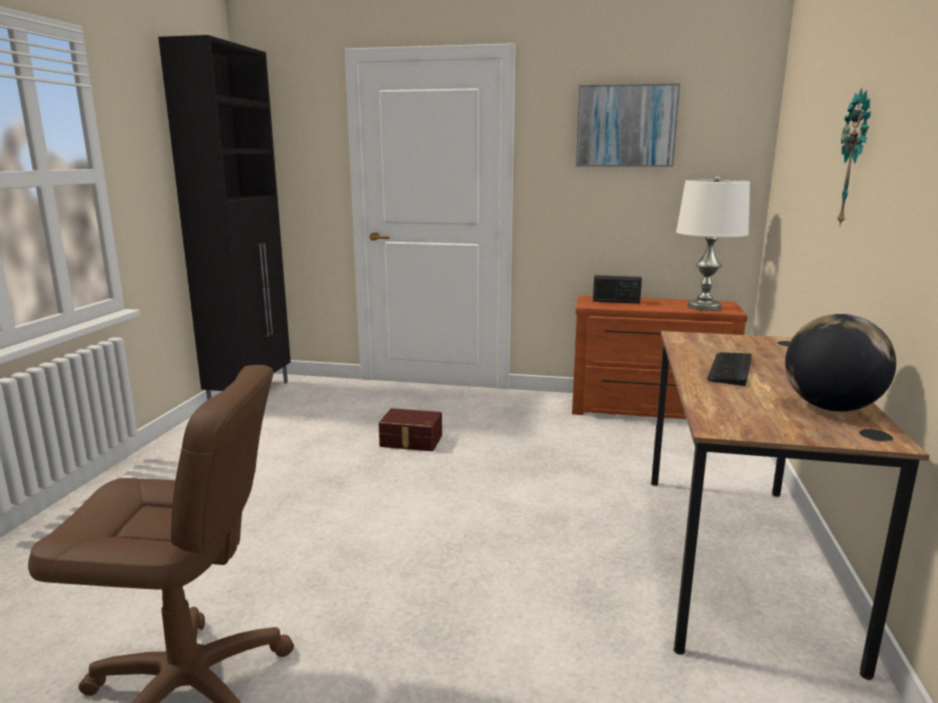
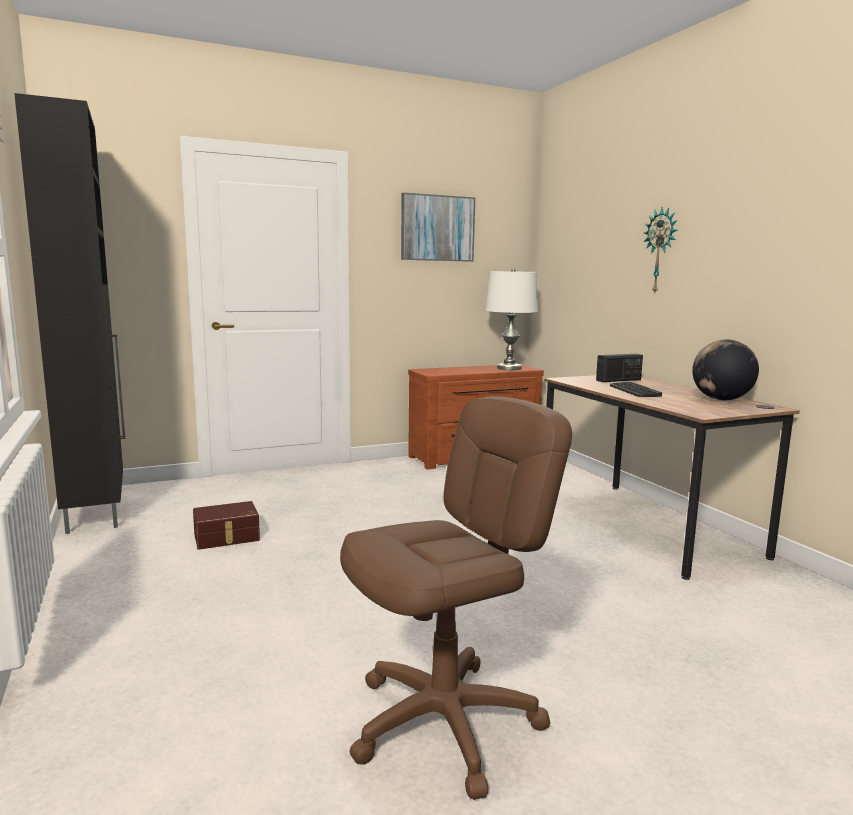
camera: 35 degrees left, 5 degrees down
(411, 441) = (331, 512): brown storage box -> brown storage box (227, 537)
(616, 301) = (445, 370): radio -> radio (618, 380)

